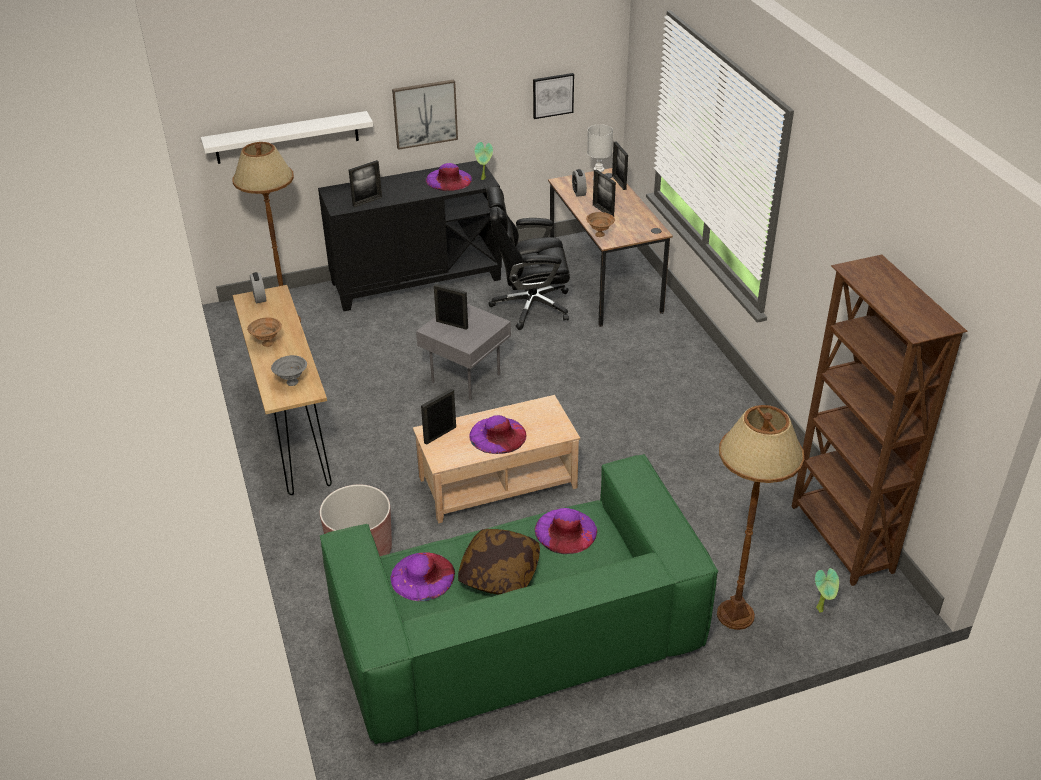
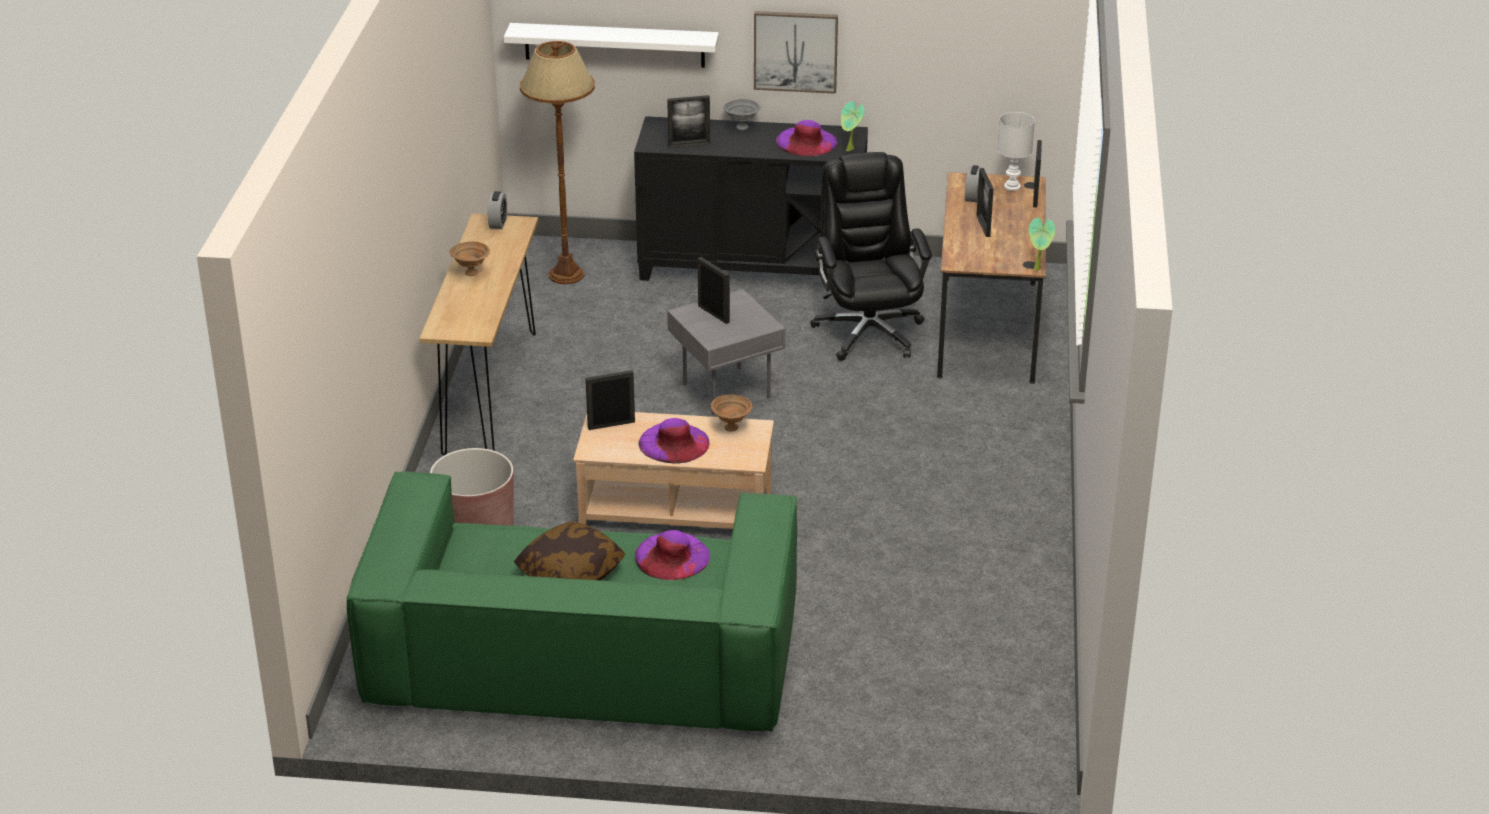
camera: 25 degrees right, 5 degrees down
(291, 382) = (466, 318): grey bowl -> grey bowl (741, 127)
(422, 576) = (489, 551): purple hat -> none
(529, 306) = (868, 331): black office chair -> black office chair turned 60 degrees clockwise
(552, 95) = (976, 62): picture -> none
(599, 234) = (953, 251): brown bowl -> brown bowl (731, 427)
(735, 614) = (836, 717): brown floor lamp -> none
(821, 609) = (942, 745): potted plant -> potted plant (1038, 269)
(841, 540) = (1031, 686): brown bookcase -> none

